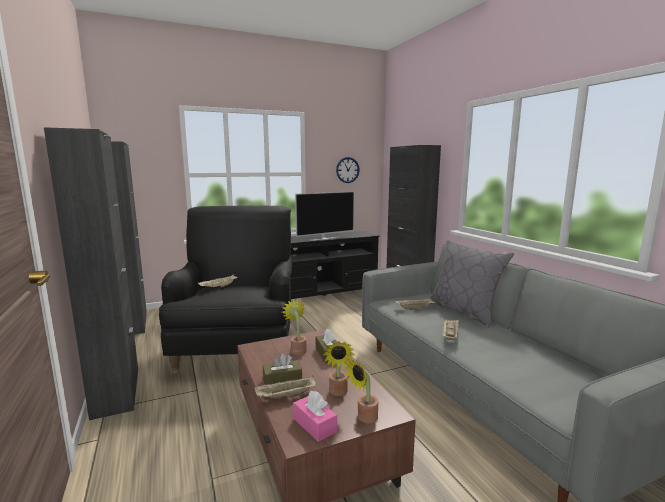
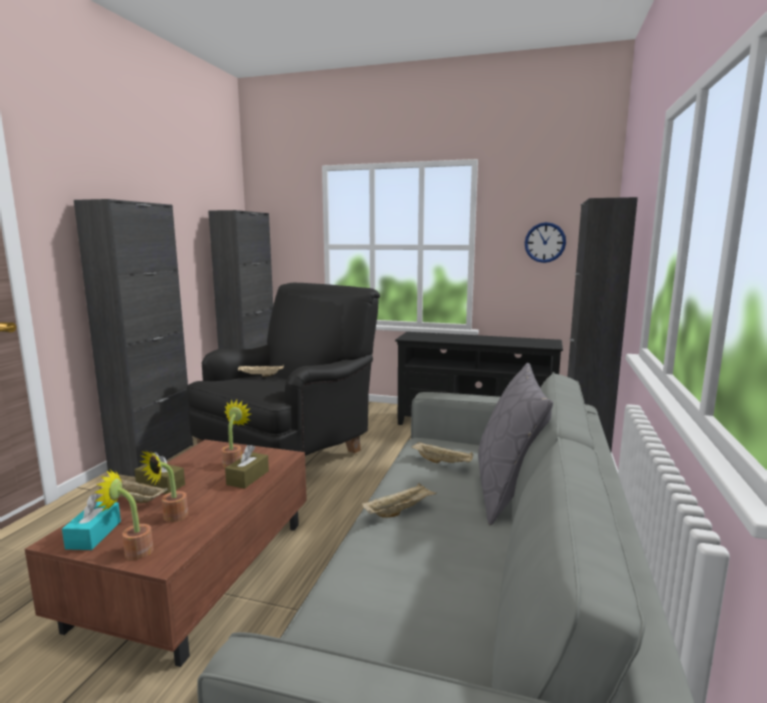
camera: 40 degrees right, 0 degrees up
(314, 425) = (94, 535): pink tissue box -> turquoise tissue box
(324, 238) = (470, 341): television -> none

